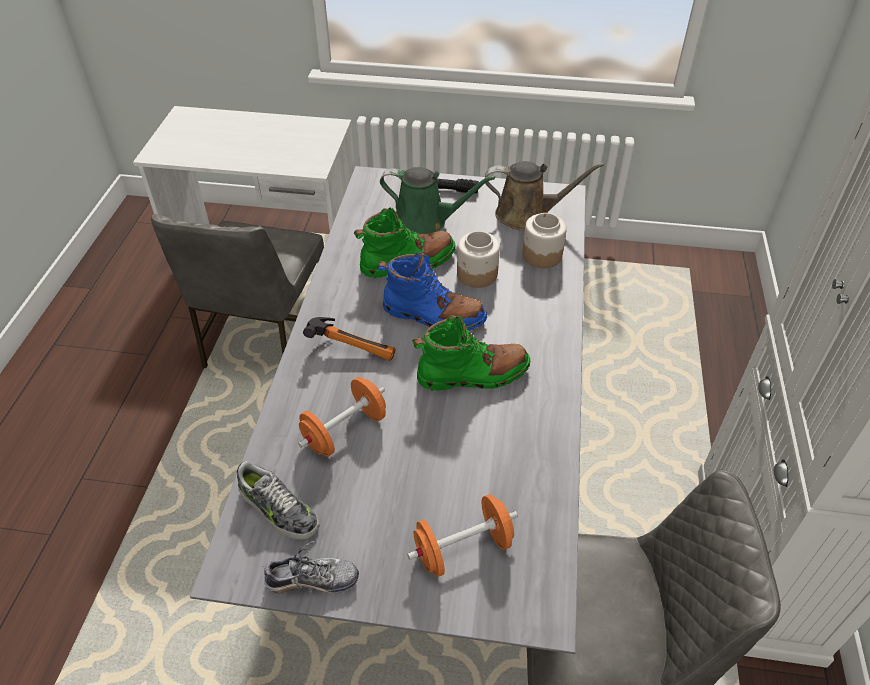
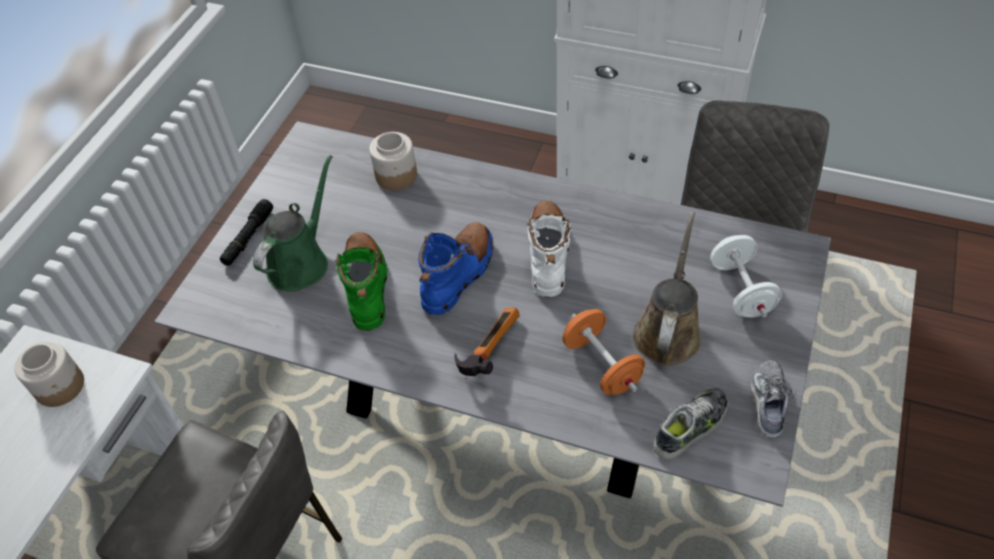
camera: 75 degrees left, 5 degrees up
(462, 548) = (741, 290): orange dumbbell -> white dumbbell
(473, 374) = (548, 255): green boot -> white boot
(477, 274) = (407, 230): jar -> jar (60, 386)
(527, 215) = (327, 175): brown watering can -> brown watering can (668, 331)

